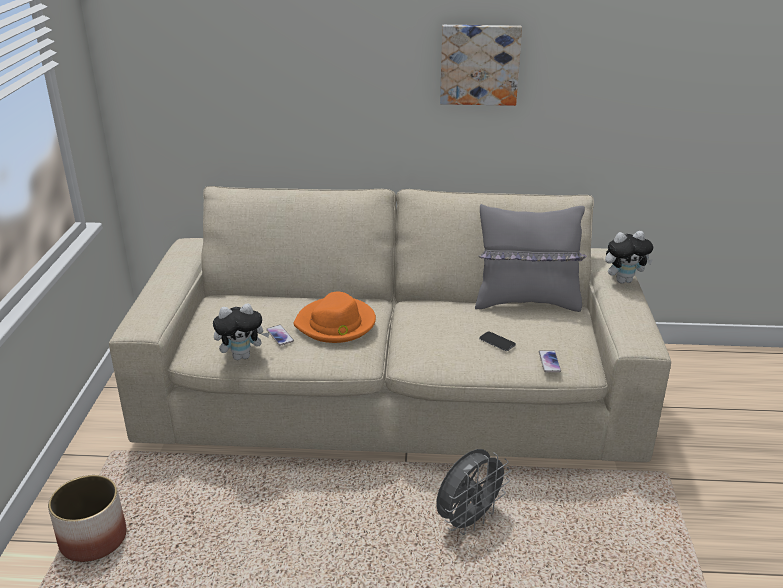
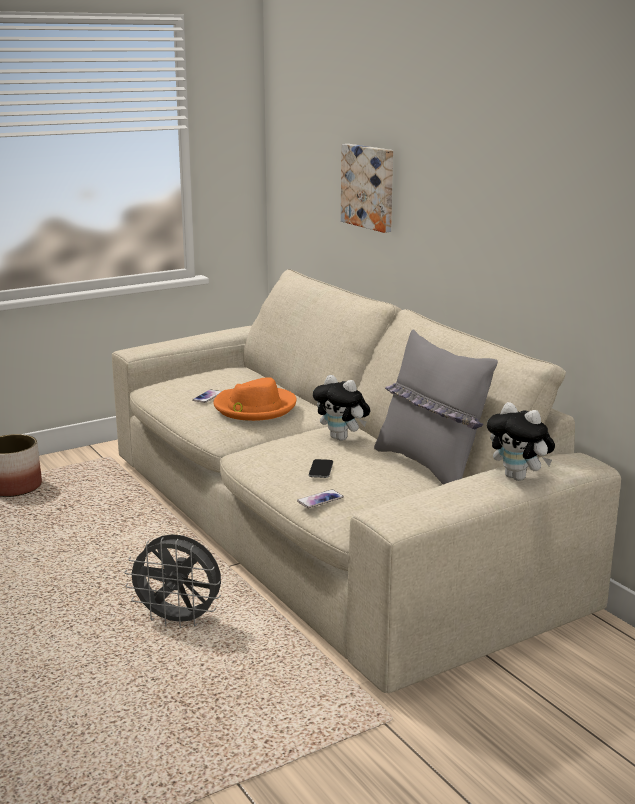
camera: 55 degrees right, 10 degrees down
(242, 356) = (165, 397): plush toy -> plush toy (342, 438)
(479, 64) = (494, 178): picture -> picture (369, 186)

